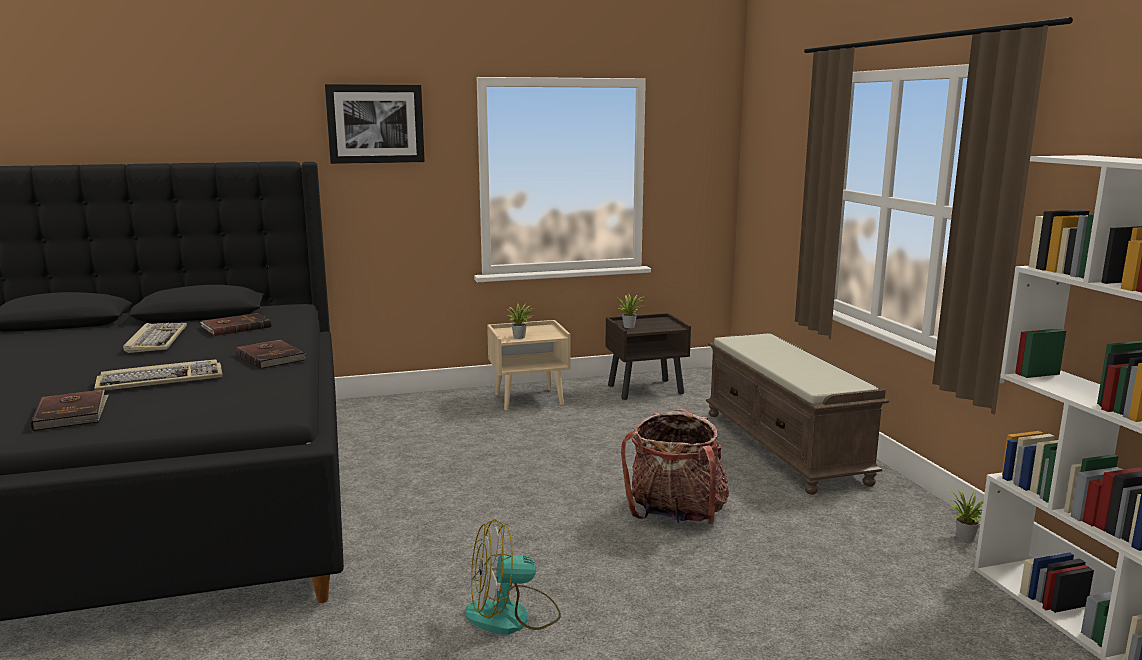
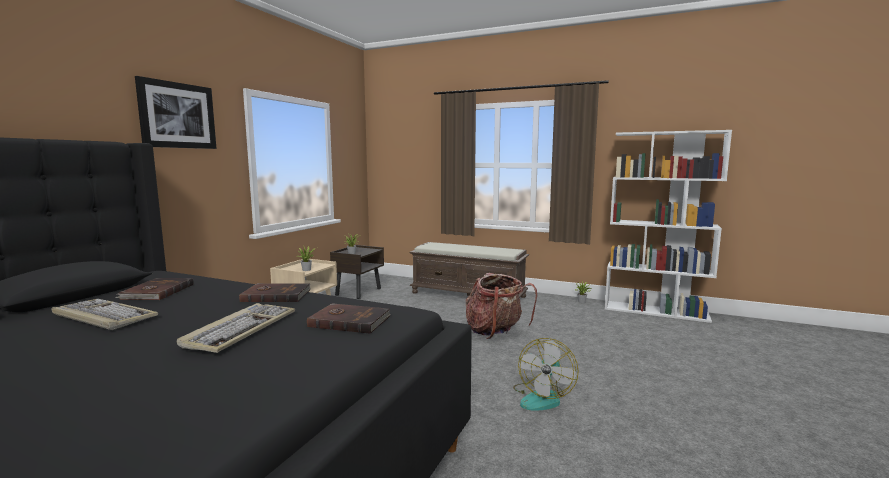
camera: 50 degrees left, 5 degrees down
(72, 413) = (256, 371): brown book -> brown book (349, 321)

